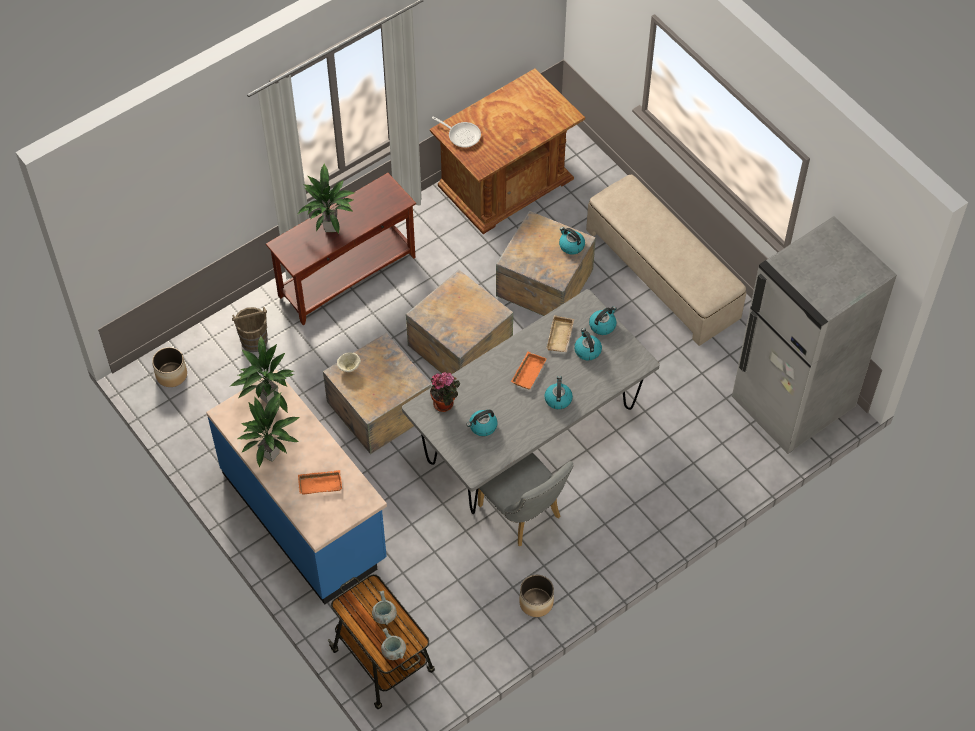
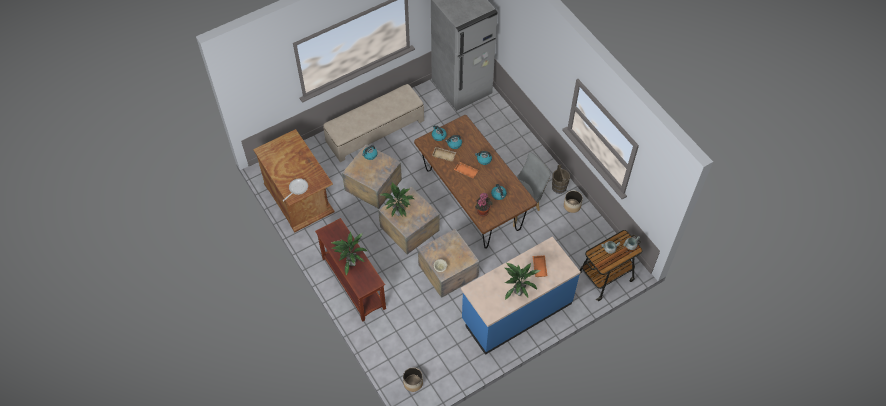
camera: 85 degrees left, 0 degrees up
(254, 341) = (394, 335): brown bucket -> brown bucket (559, 187)
(267, 398) = (480, 292): potted plant -> potted plant (398, 213)
(530, 437) = (473, 200): grey dining table -> brown dining table

